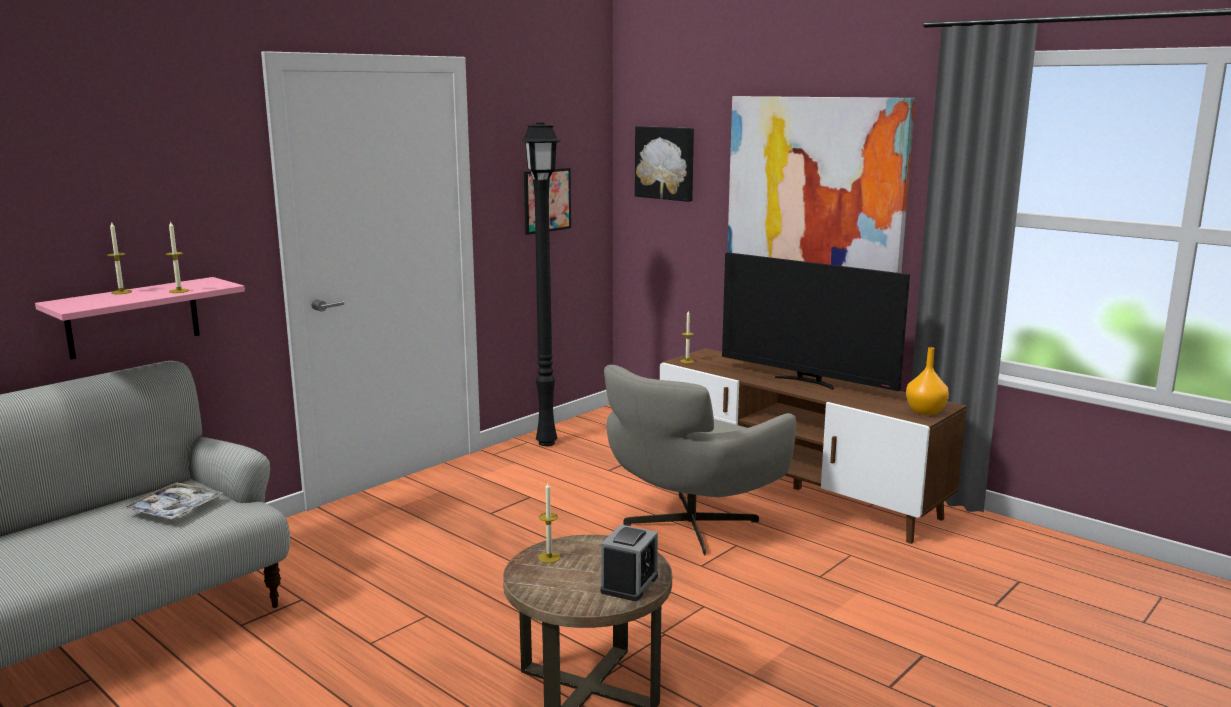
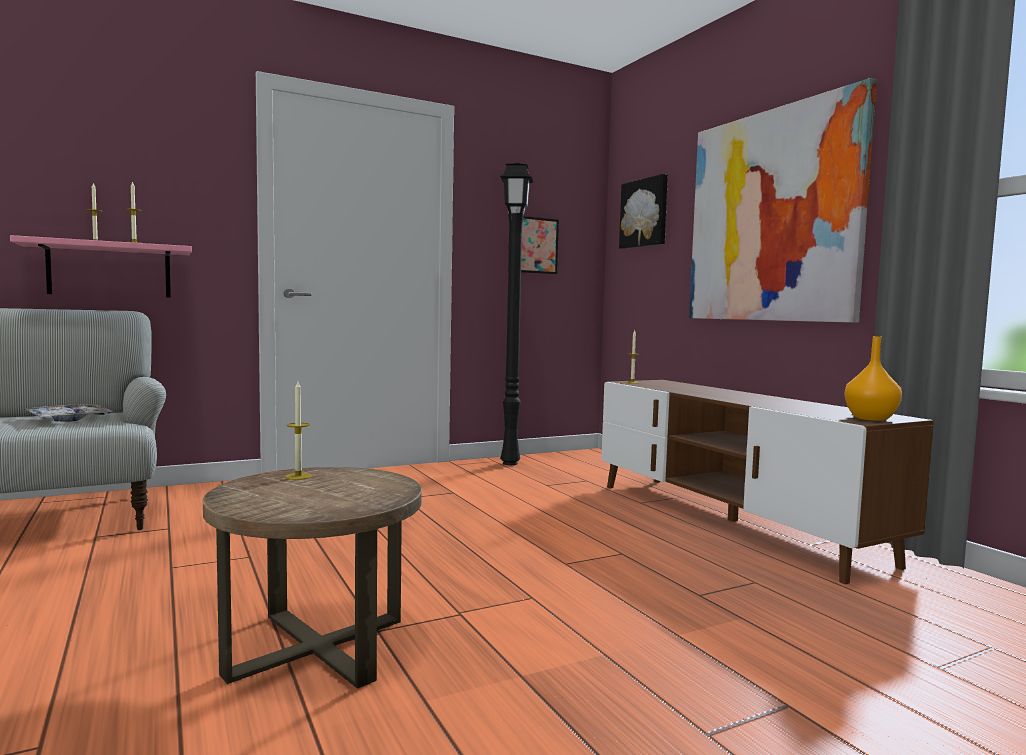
camera: 20 degrees right, 10 degrees down
(629, 584) = (342, 503): alarm clock -> none
(687, 525) = (583, 531): grey armchair -> none
(807, 382) = (744, 397): television -> none

